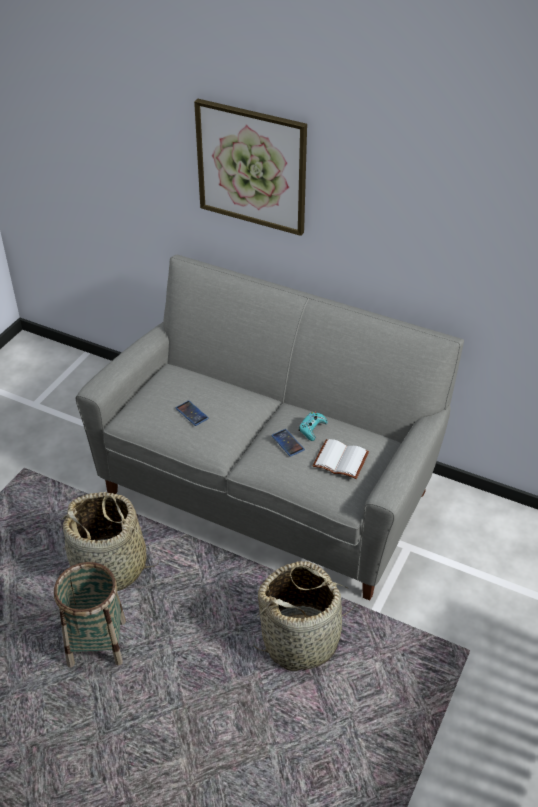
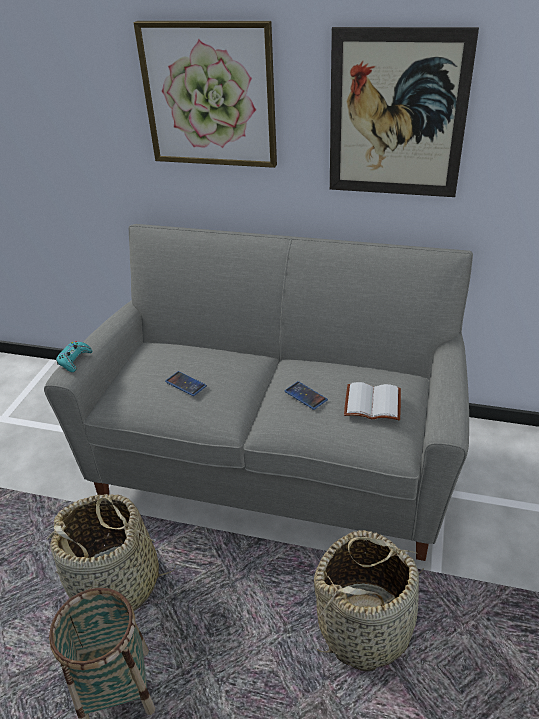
camera: 10 degrees left, 5 degrees down
(312, 429) = (327, 376): turquoise game controller -> turquoise game controller (74, 360)
(405, 217) = (397, 116): none -> picture

